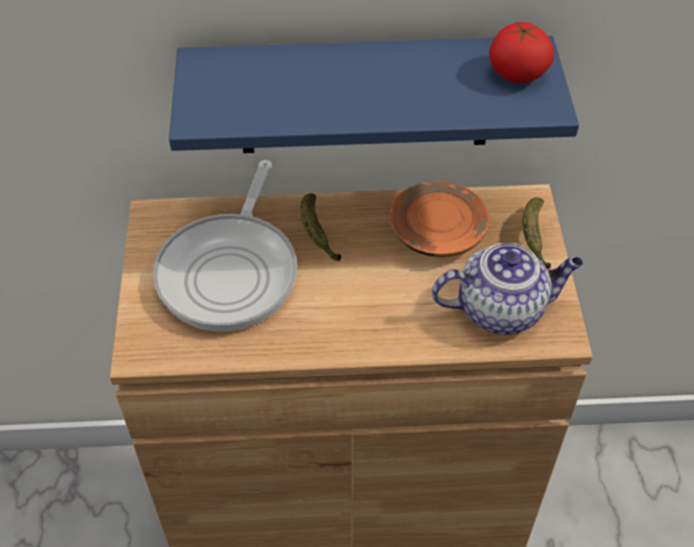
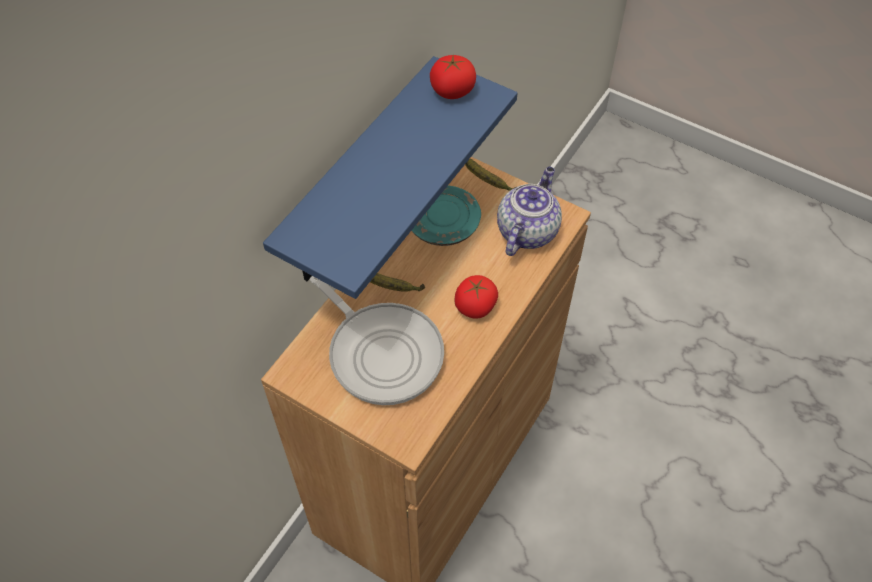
camera: 55 degrees left, 5 degrees up
(355, 317) = (475, 306): none -> tomato
(437, 231) = (443, 225): orange plate -> turquoise plate

